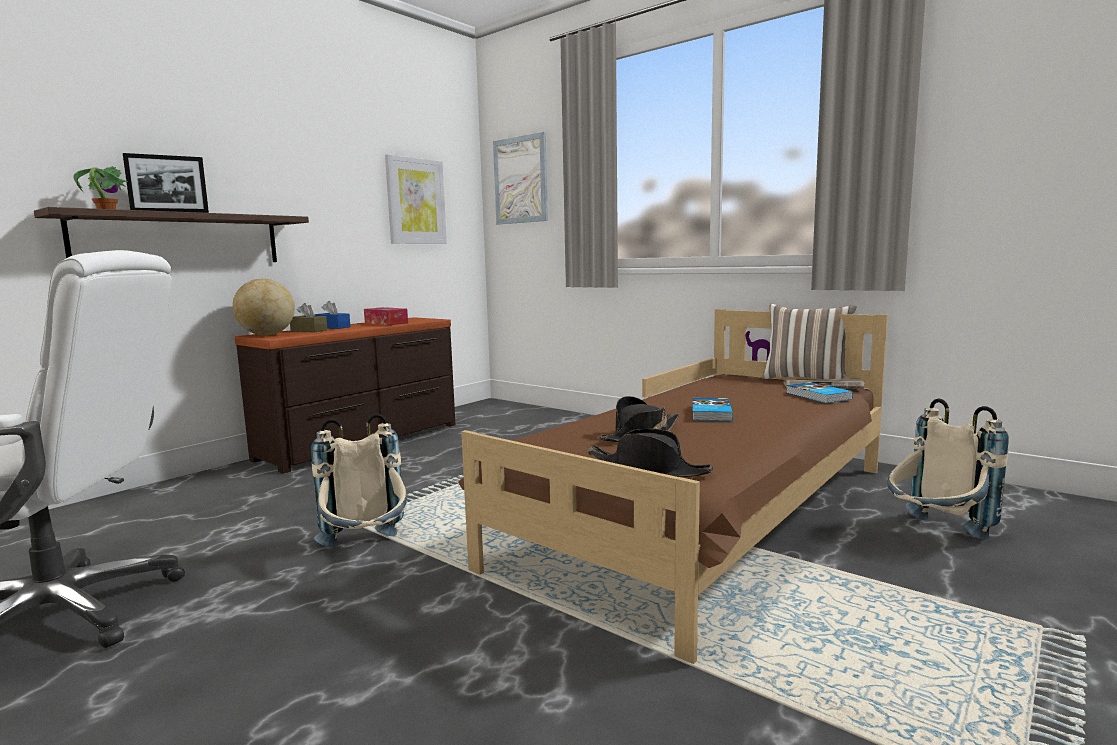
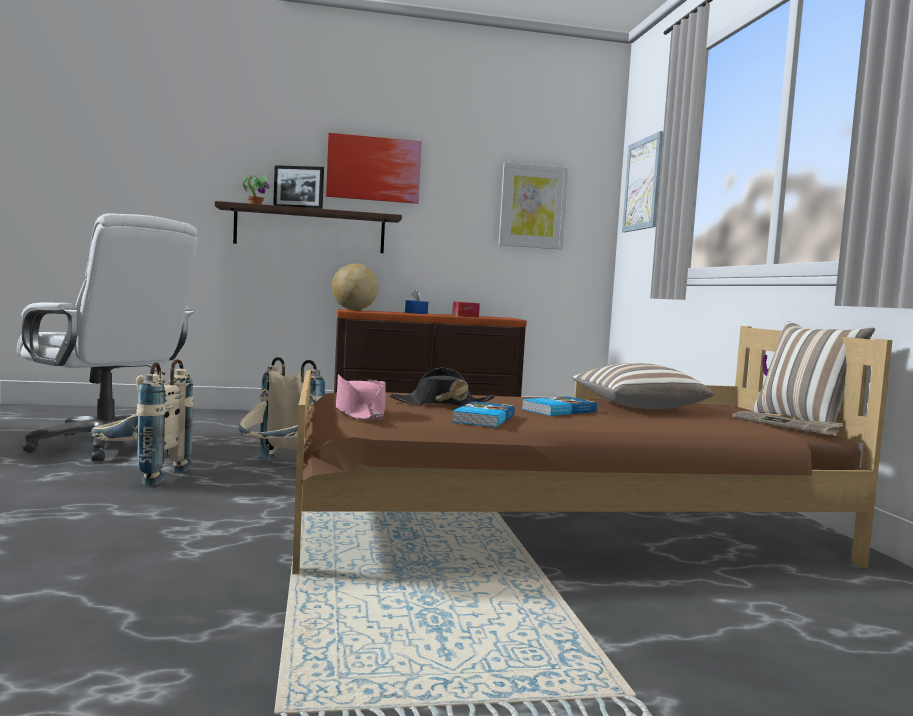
camera: 40 degrees right, 5 degrees down
(250, 159) = (373, 169): none -> picture
(309, 330) = (390, 312): brown tissue box -> none
(649, 468) = (359, 413): black hat -> pink hat
(718, 393) = (637, 407): none -> pillow
(817, 396) = (731, 426): book -> book (482, 419)
(935, 535) = (757, 619): beige backpack -> beige backpack (139, 476)

